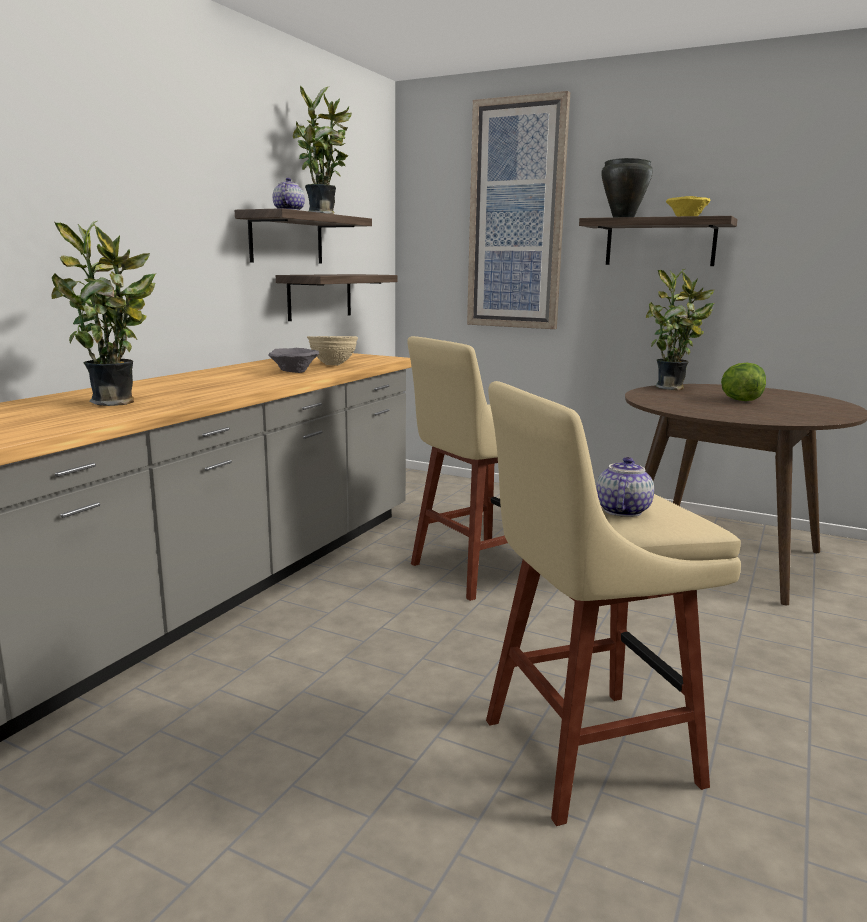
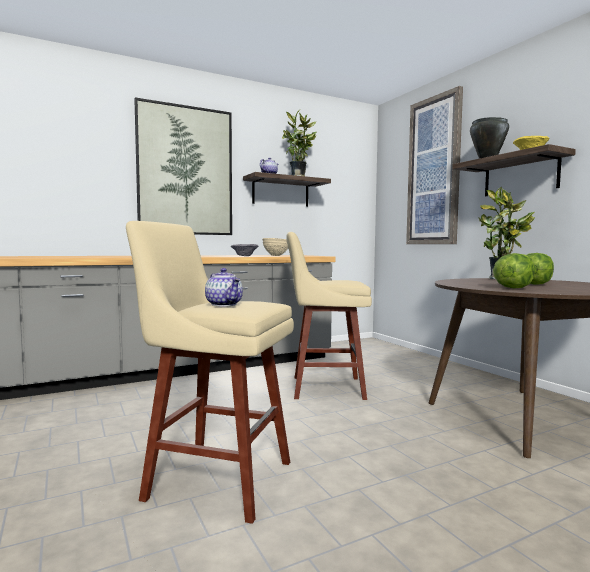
camera: 35 degrees right, 10 degrees down
(118, 402) = (125, 256): potted plant -> none
(145, 200) = (185, 171): none -> picture
(320, 296) = (306, 225): shelf -> none
(621, 510) = (225, 304): teapot -> teapot turned 90 degrees clockwise
(758, 414) = (512, 288): none -> lettuce

